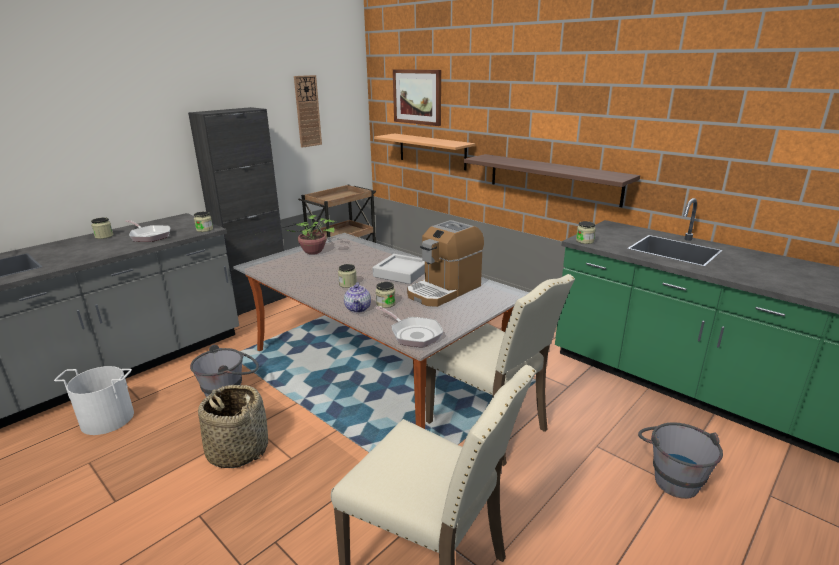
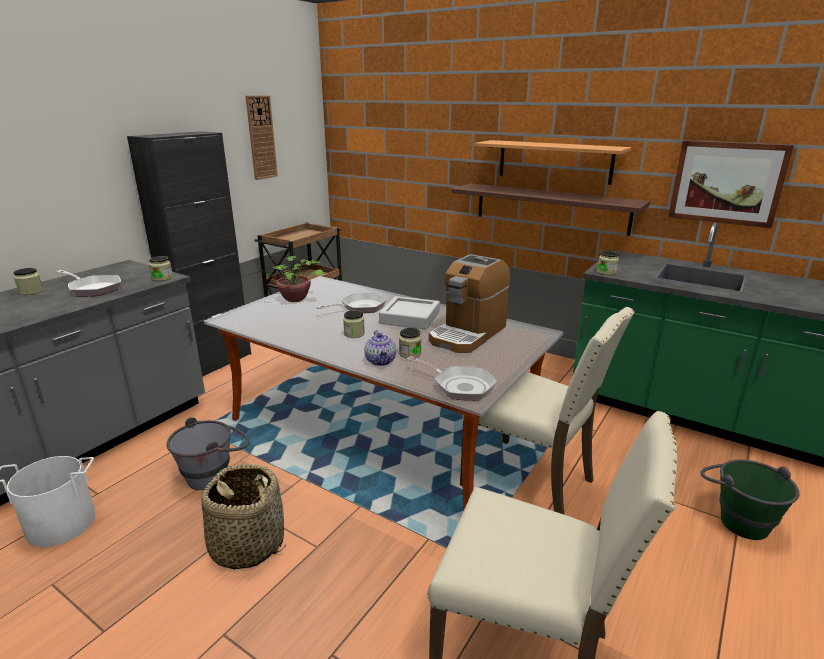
camera: 10 degrees left, 0 degrees up
(364, 262) = (360, 307): none -> frying pan
(417, 97) = (387, 121): picture -> picture (727, 183)
(432, 151) = (405, 182): shelf -> shelf (554, 161)
(671, 476) = (736, 517): grey bucket -> green bucket

